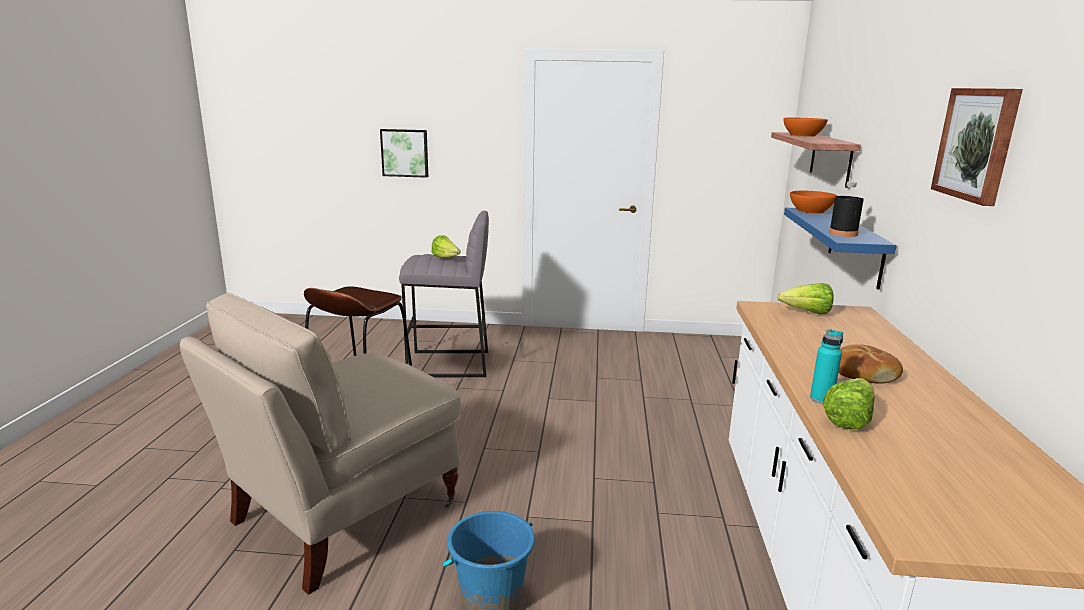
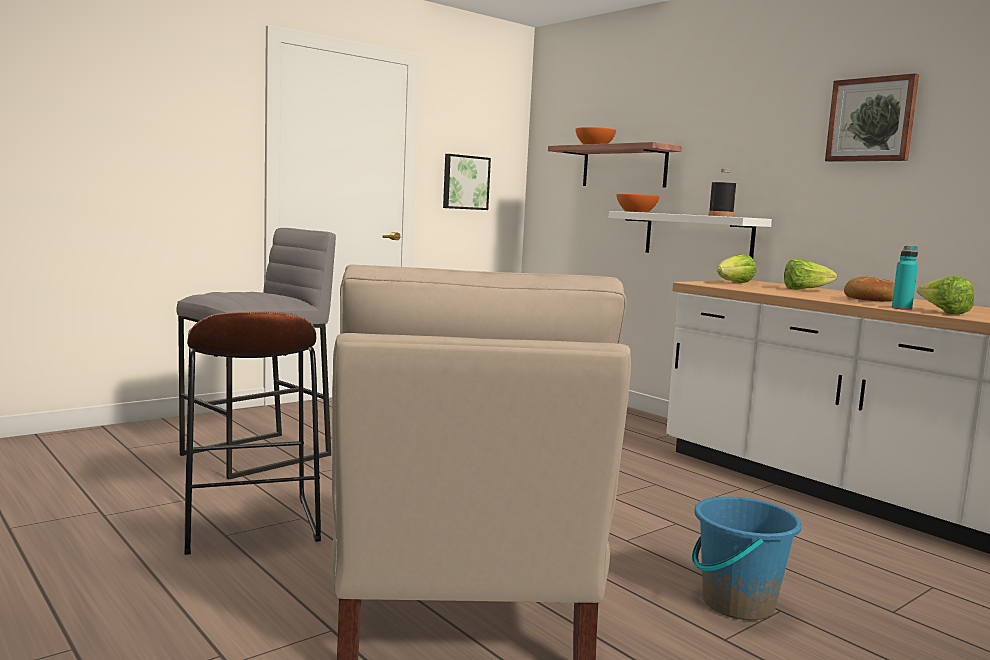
camera: 45 degrees left, 10 degrees down
(405, 153) = (87, 154): picture -> picture (465, 182)
(446, 258) = (260, 292): lettuce -> lettuce (805, 290)
(855, 247) = (698, 236): blue shelf -> white shelf

